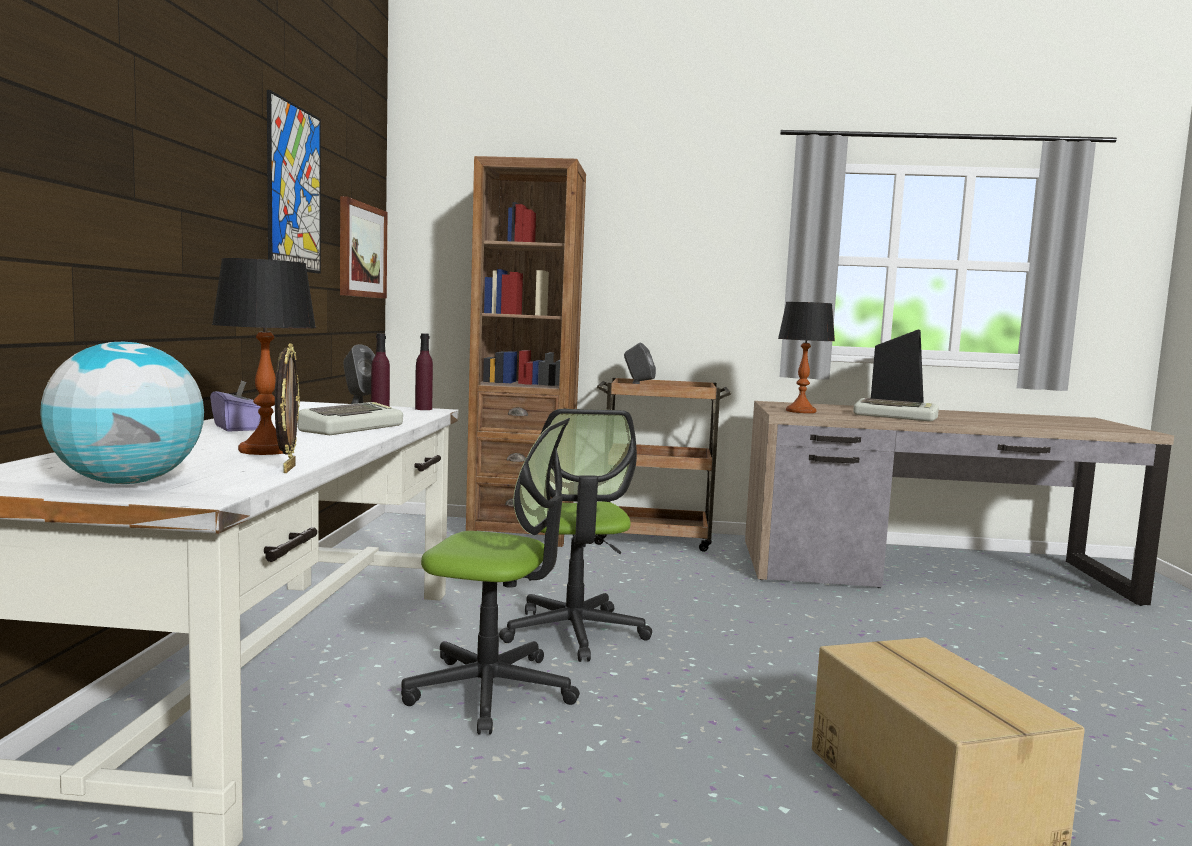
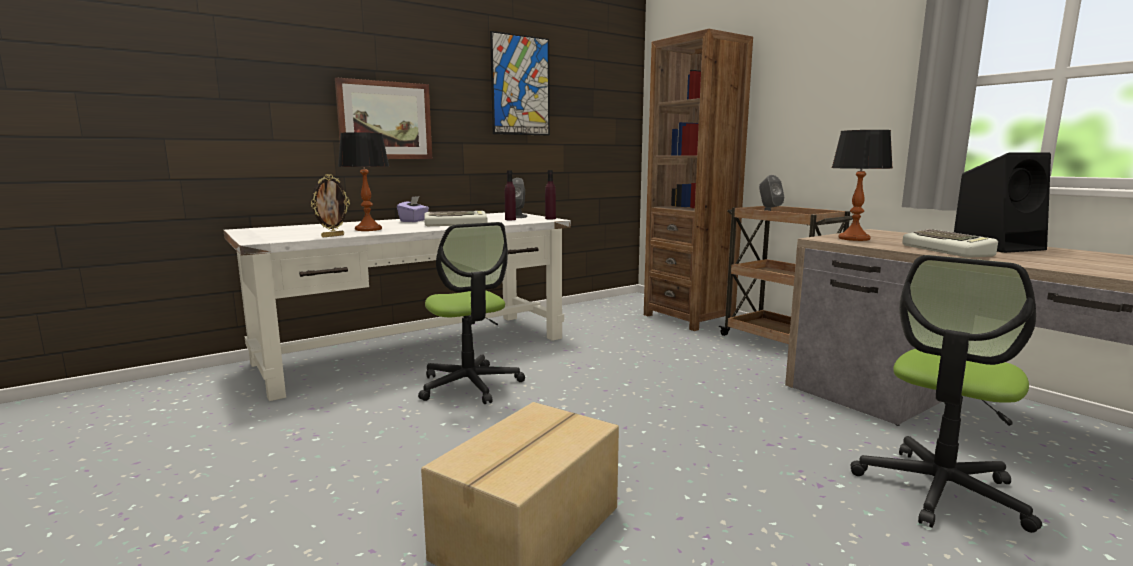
camera: 50 degrees right, 5 degrees up
(127, 482) = (269, 234): globe -> none
(361, 251) = (605, 118): picture -> picture (385, 120)
(574, 633) = (574, 375): office chair -> office chair (940, 491)

